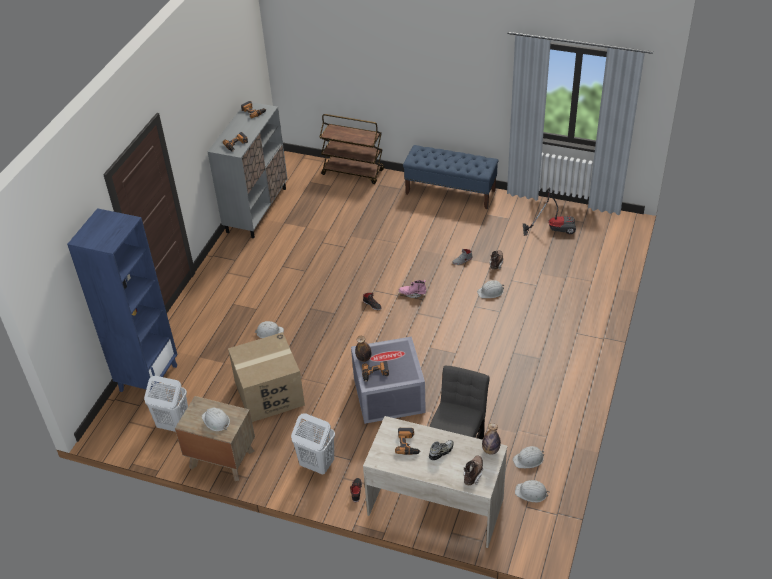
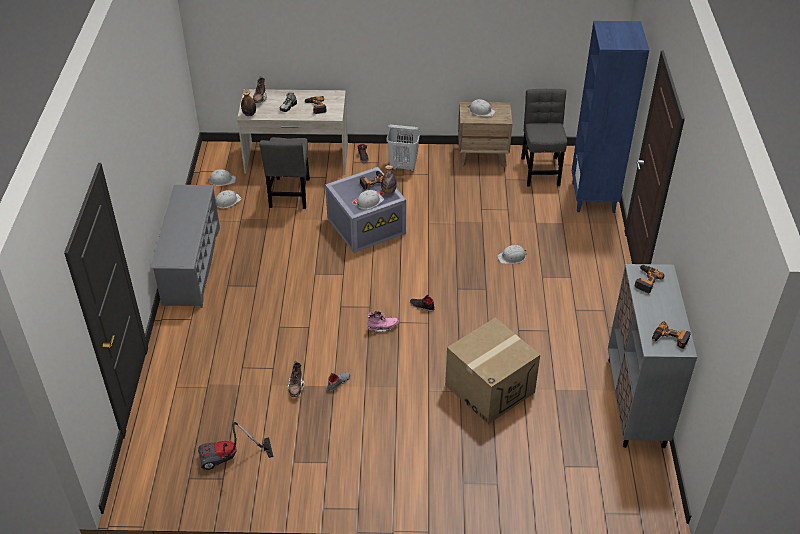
camera: 160 degrees right, 0 degrees up
(173, 425) = (540, 169): white laundry basket -> grey chair
(269, 394) = (475, 206): cardboard box -> cardboard box (489, 388)
(353, 172) = (546, 500): brown cart -> none
(450, 192) = (388, 492): blue bench -> none
(491, 292) = (294, 348): white hard hat -> white hard hat (369, 202)
(573, 387) = (191, 265): none -> grey shoe rack

